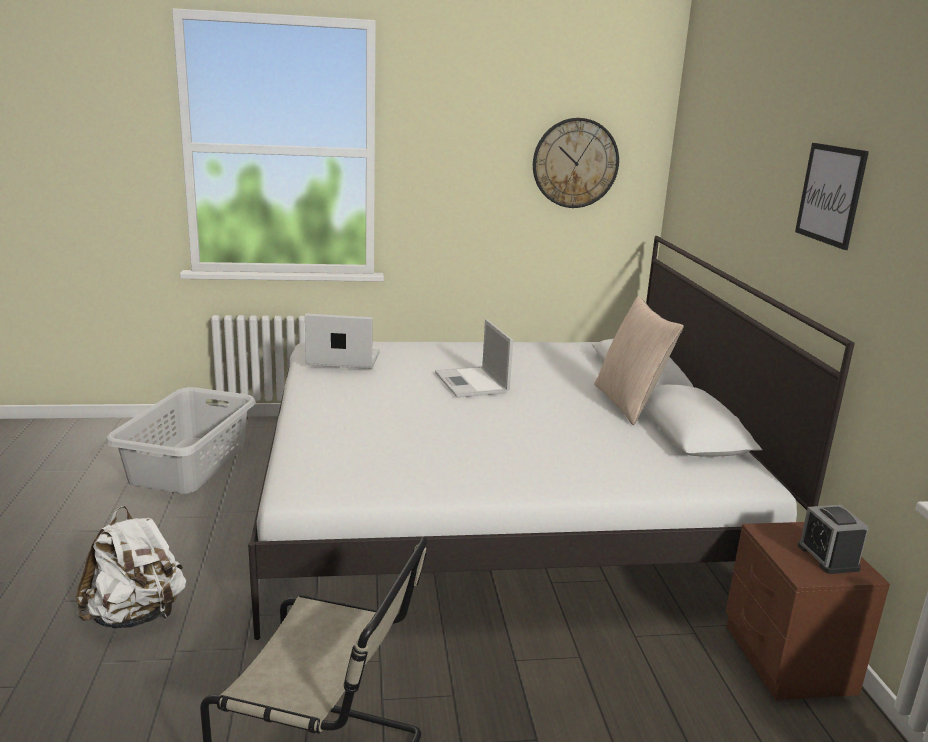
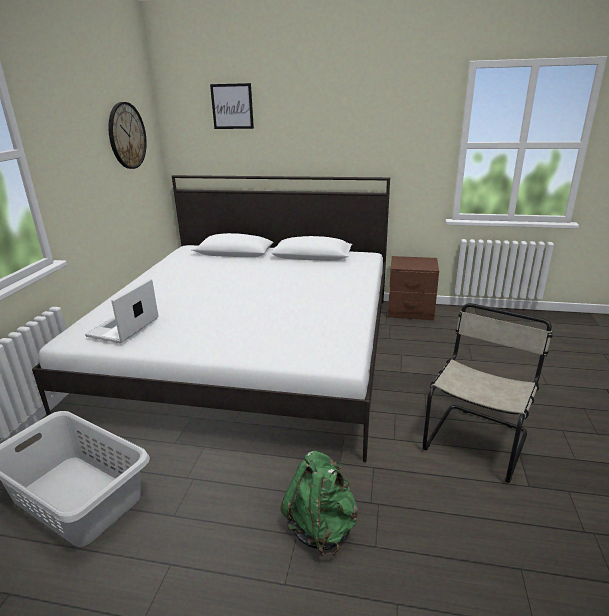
camera: 70 degrees left, 5 degrees up
(136, 615) = (322, 527): white backpack -> green backpack
(472, 383) = (213, 291): laptop -> none
(629, 403) = (272, 260): beige pillow -> none
(827, 557) = (419, 261): alarm clock -> none
(830, 194) = (344, 118): picture -> picture (232, 106)

